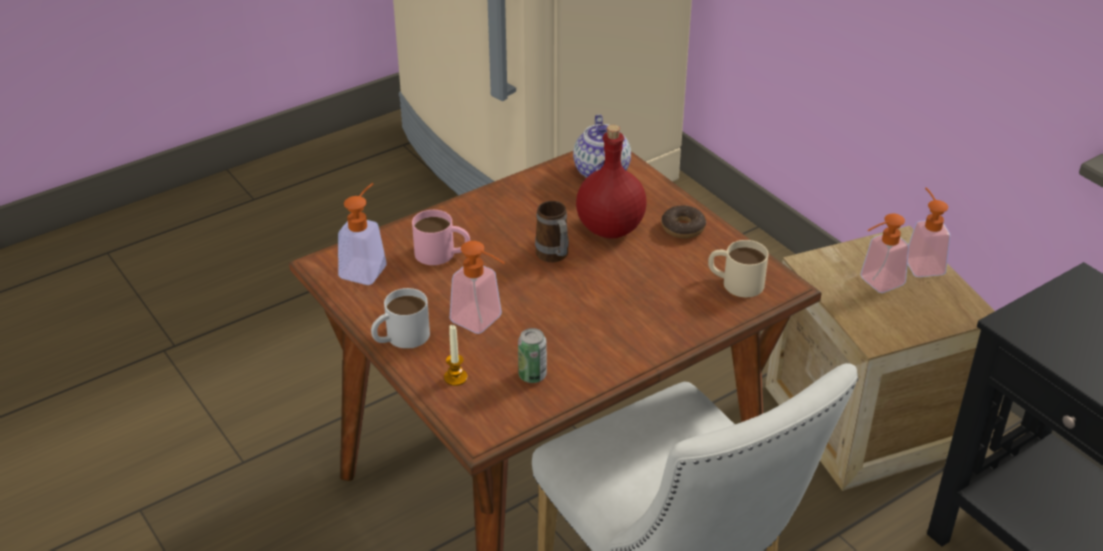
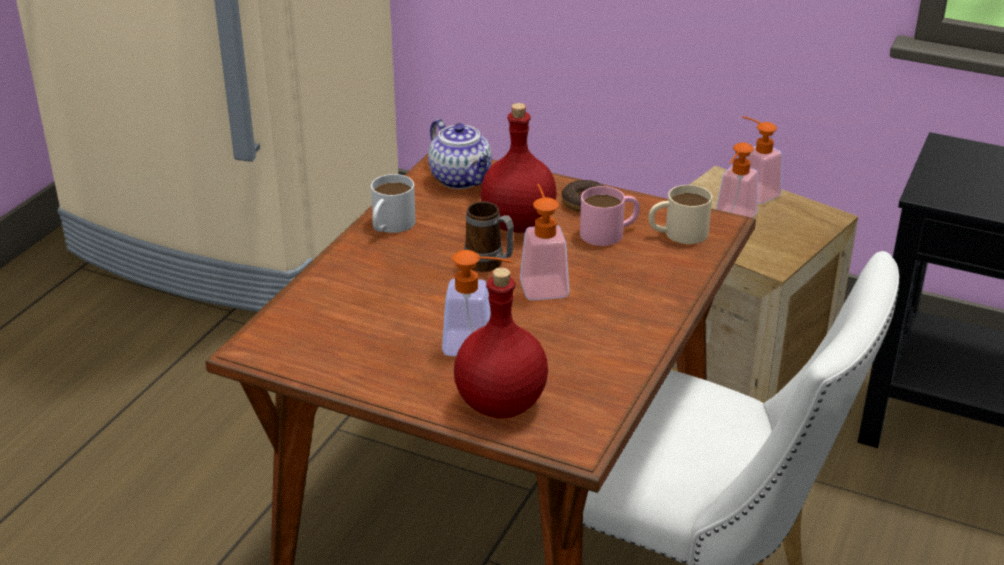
camera: 30 degrees left, 5 degrees down
(367, 267) = (303, 336): soap dispenser -> soap dispenser (542, 283)
(400, 337) = (406, 389): white mug -> white mug (389, 226)
(442, 254) = (372, 298): pink mug -> pink mug (609, 232)
(455, 377) = (501, 405): candle -> red bottle
(532, 375) = (575, 375): can -> none

